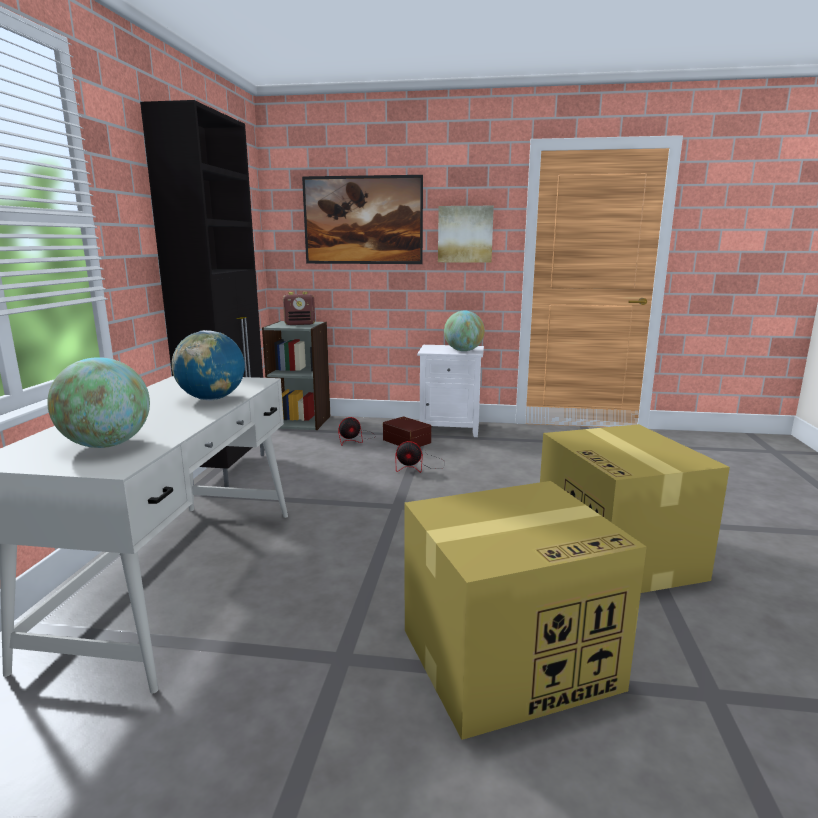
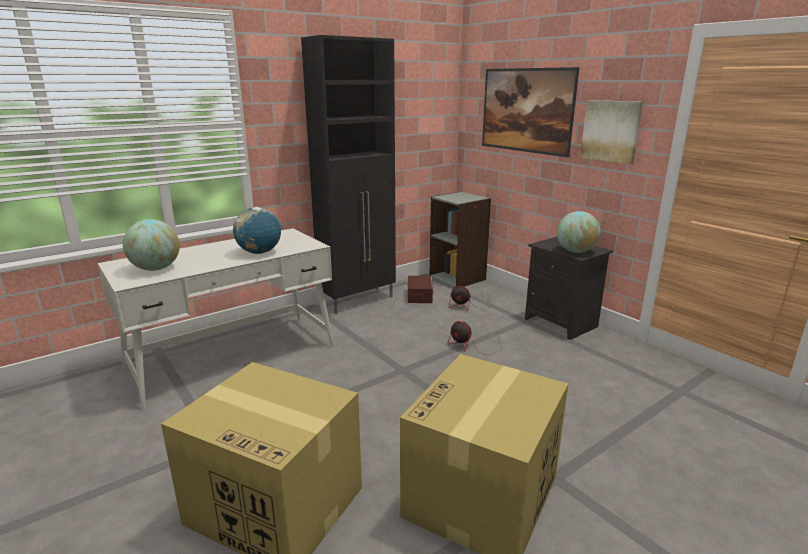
camera: 45 degrees right, 5 degrees up
(300, 324) = (464, 197): radio -> none
(407, 441) = (504, 321): brown storage box -> brown storage box (420, 296)
(451, 428) = (562, 323): white nightstand -> black nightstand

